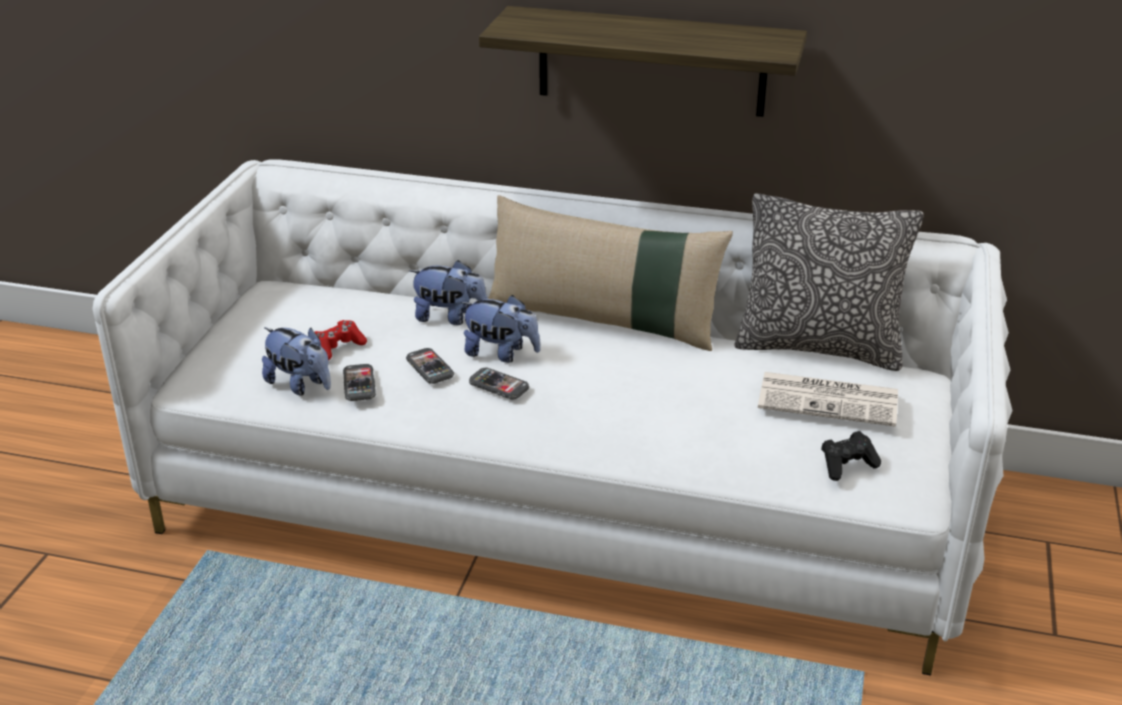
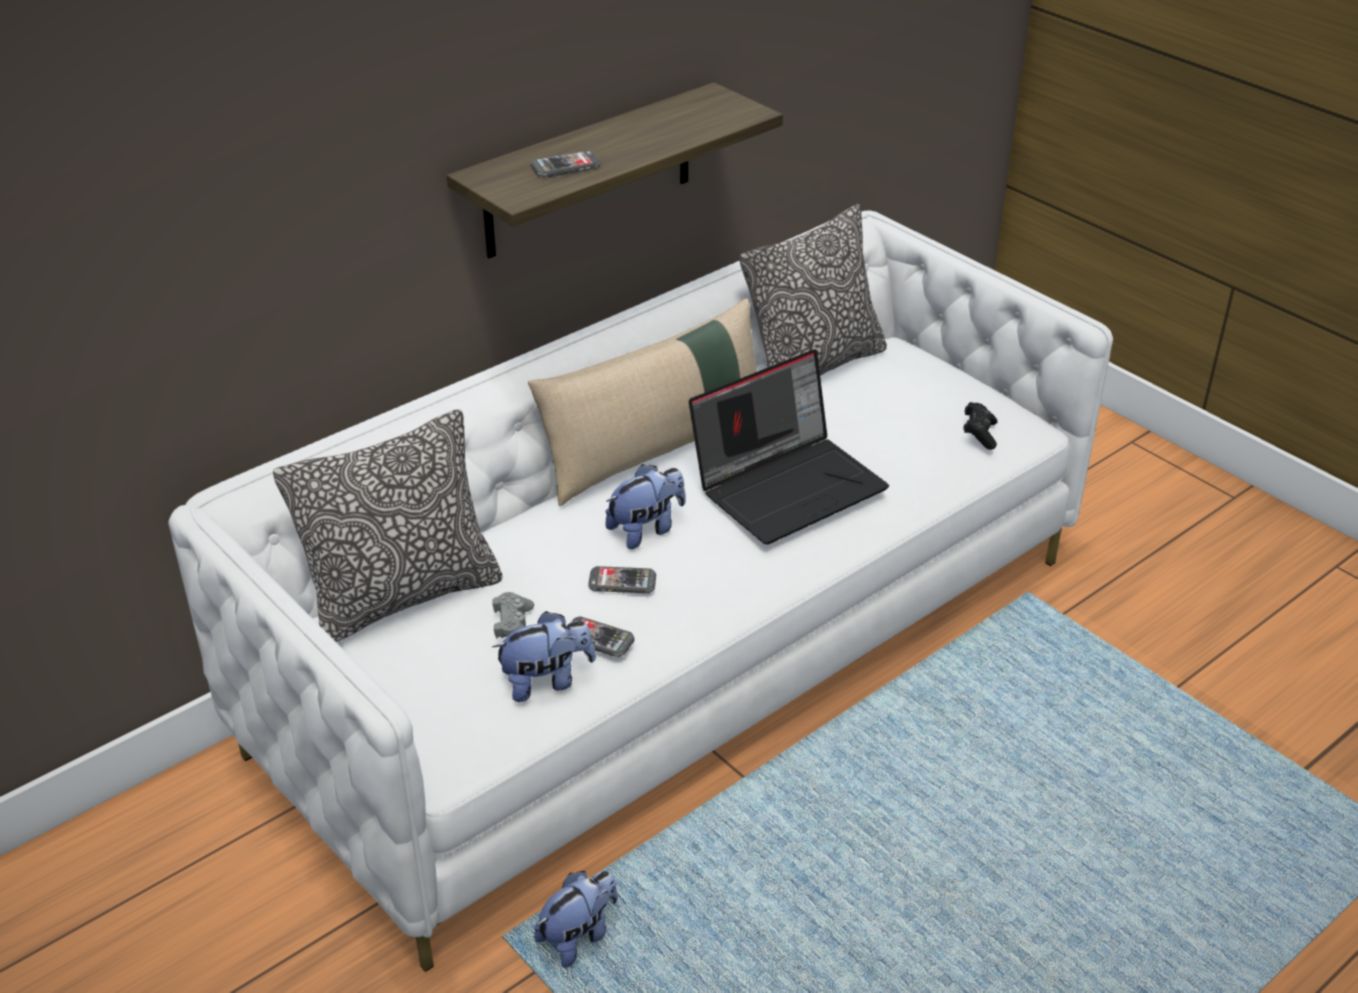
camera: 55 degrees left, 5 degrees up
(328, 296) = (403, 597): none -> pillow
(337, 347) = (515, 627): red game controller -> grey game controller
(450, 317) = (545, 534): plush toy -> plush toy (579, 936)
(499, 385) = (697, 553): phone -> phone (565, 167)
(632, 392) = (789, 485): none -> laptop
(830, 400) = (900, 397): newspaper -> none

